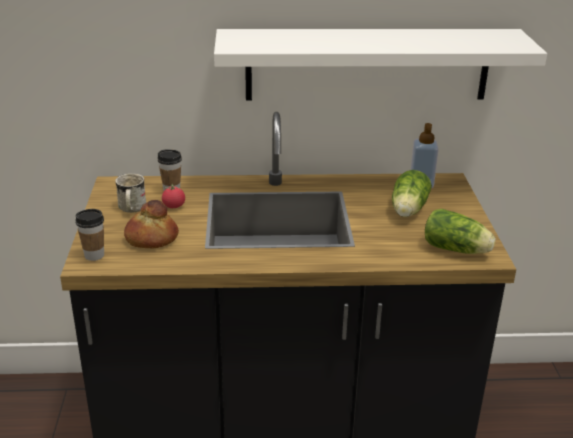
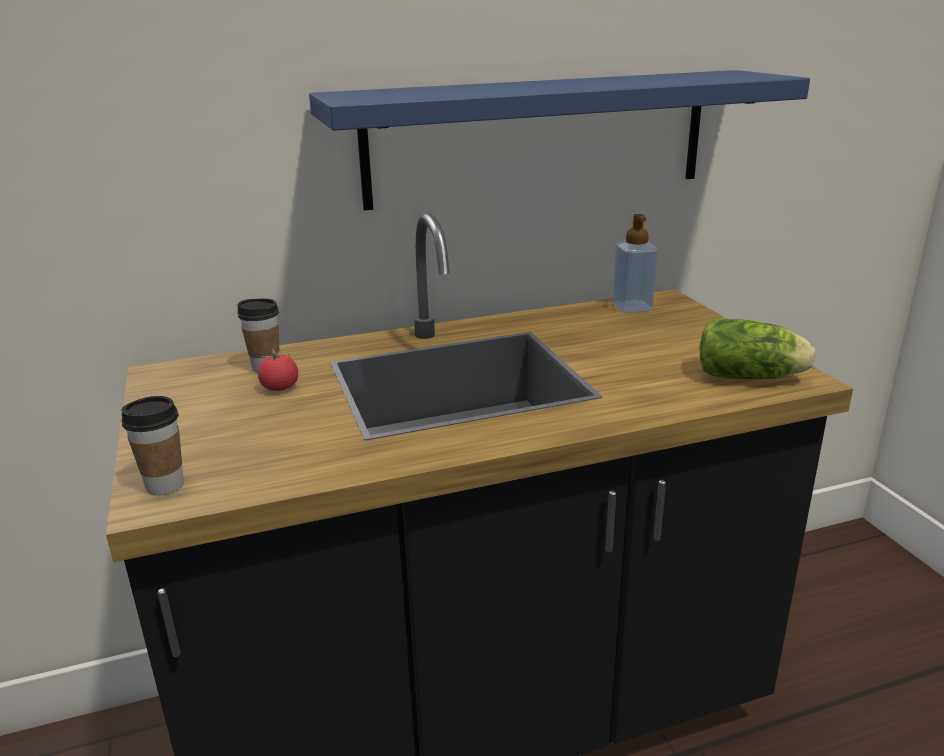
camera: 15 degrees left, 5 degrees down
(131, 209) = (207, 403): white mug -> none
(151, 238) = (262, 441): bread -> none
(367, 64) = (539, 138): white shelf -> blue shelf
(407, 210) = (641, 341): lettuce -> none

